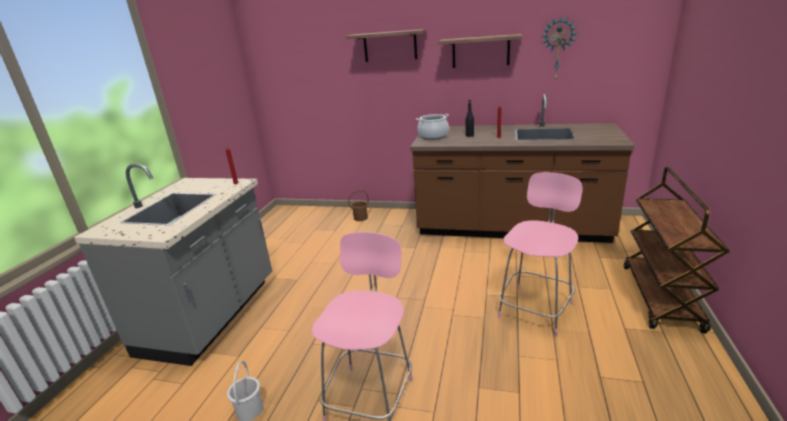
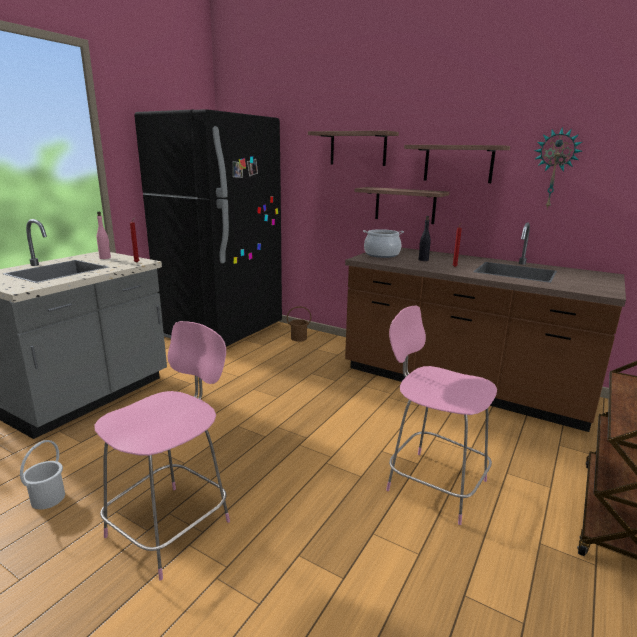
camera: 15 degrees right, 5 degrees down
(199, 185) = (105, 258): none -> pink bottle
(289, 225) = (223, 330): none -> black fridge
(438, 90) = (405, 205): none -> shelf
(536, 308) = (433, 483): pink chair -> pink chair turned 105 degrees counterclockwise

